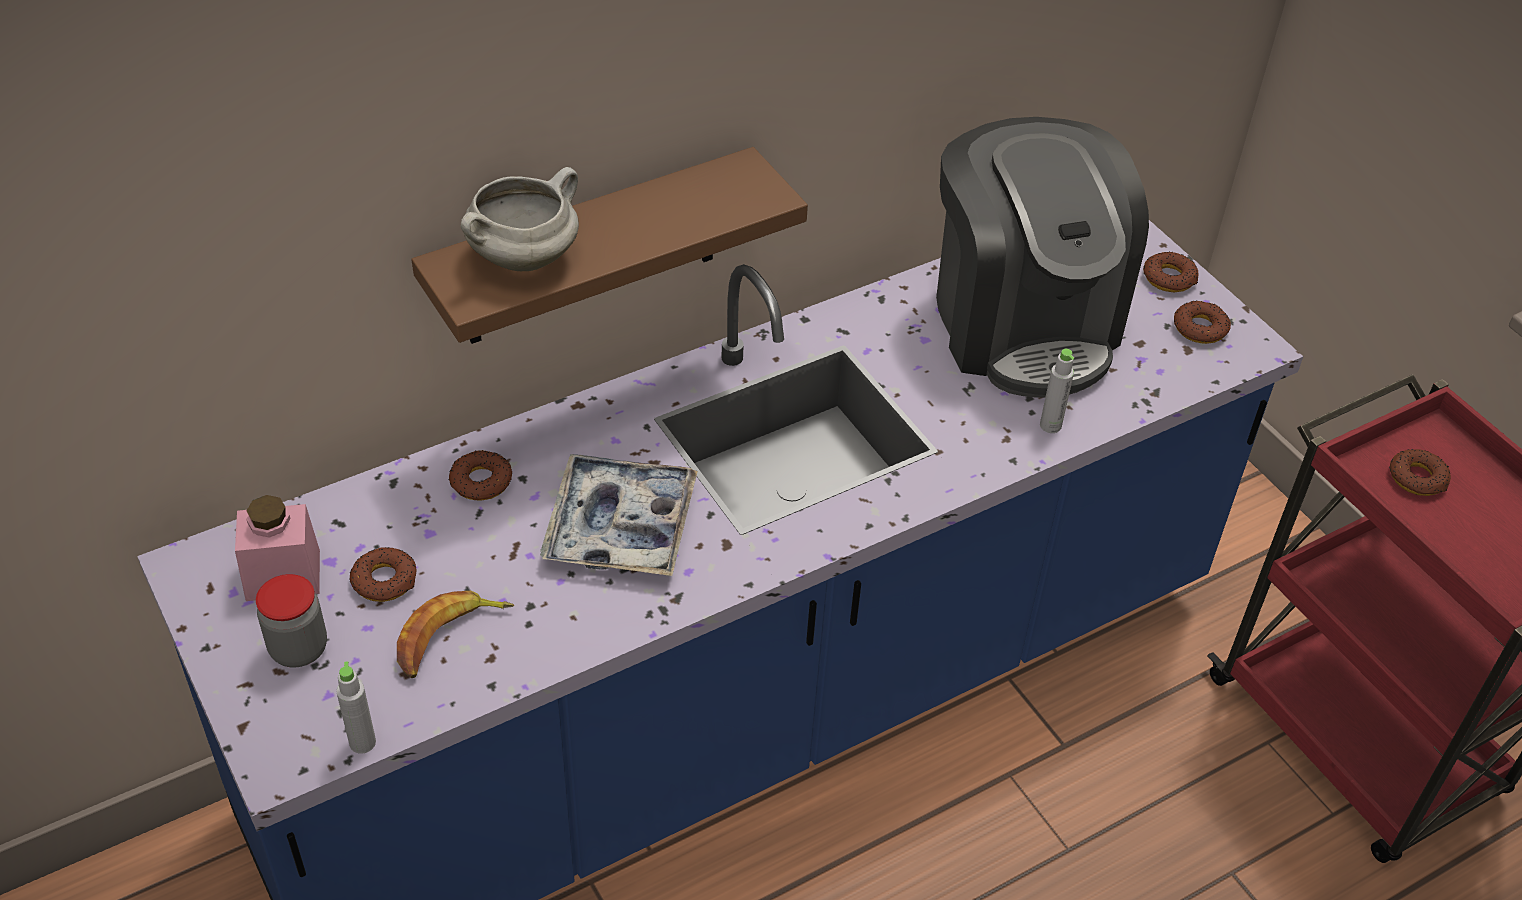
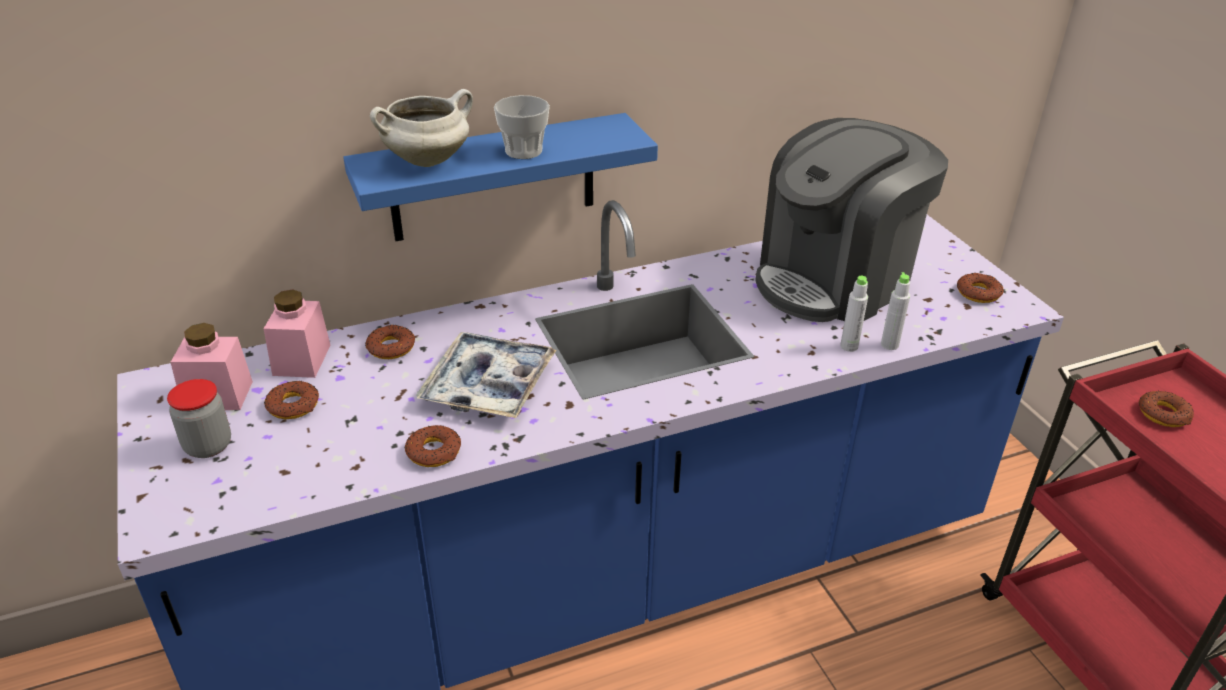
camera: 10 degrees right, 10 degrees down
(362, 742) = (229, 518): grey bottle -> grey bottle (889, 345)
(372, 511) = (302, 360): none -> pink jar
(449, 638) = (327, 449): banana -> none
(591, 250) = (493, 178): brown shelf -> blue shelf
(641, 230) = (523, 151): none -> cup
(1023, 323) = (835, 280): coffee machine -> coffee machine turned 60 degrees clockwise
(1169, 278) = (955, 260): donut -> donut (434, 451)

